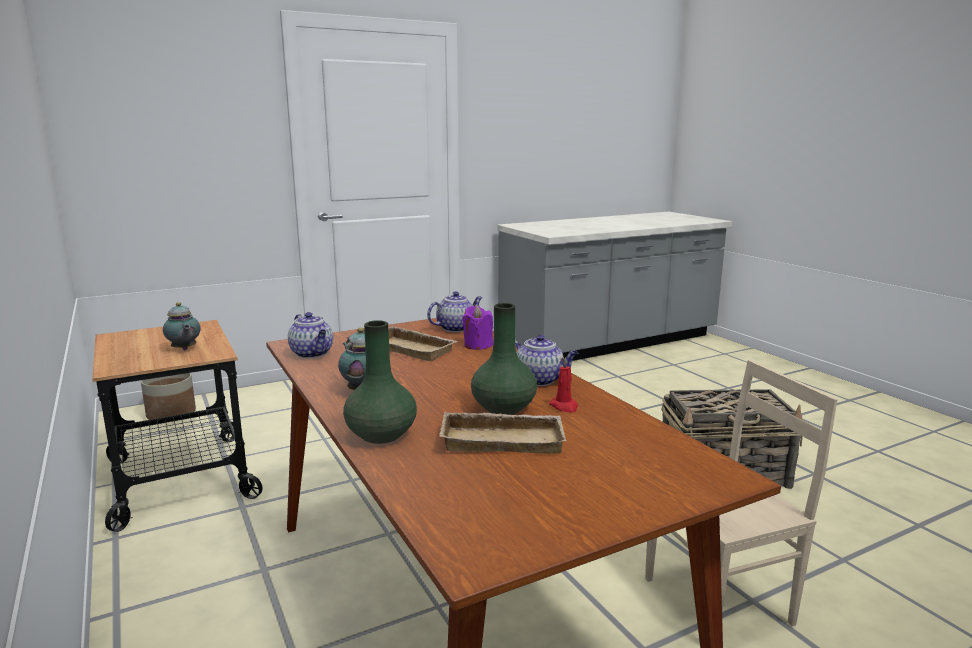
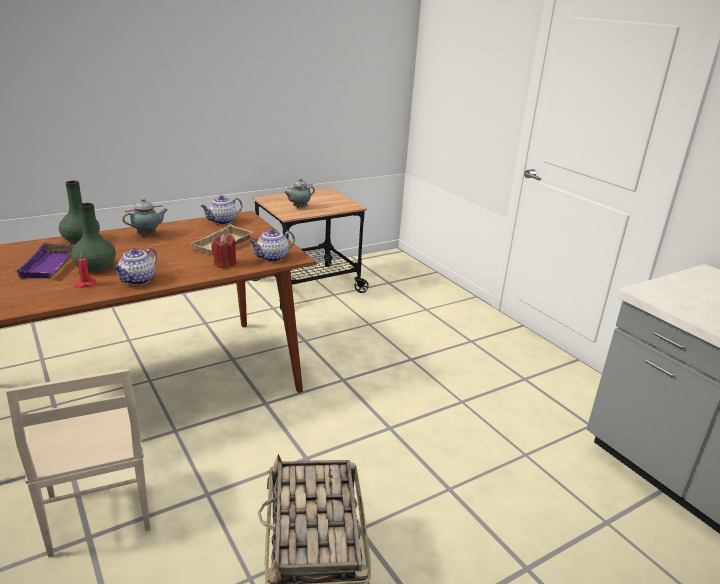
camera: 85 degrees right, 10 degrees up
(171, 414) = (398, 268): planter -> none
(456, 328) = (272, 258): teapot -> teapot turned 90 degrees clockwise
(478, 345) = (224, 264): purple candle -> red candle
(504, 439) = (51, 266): beige tray -> purple tray

